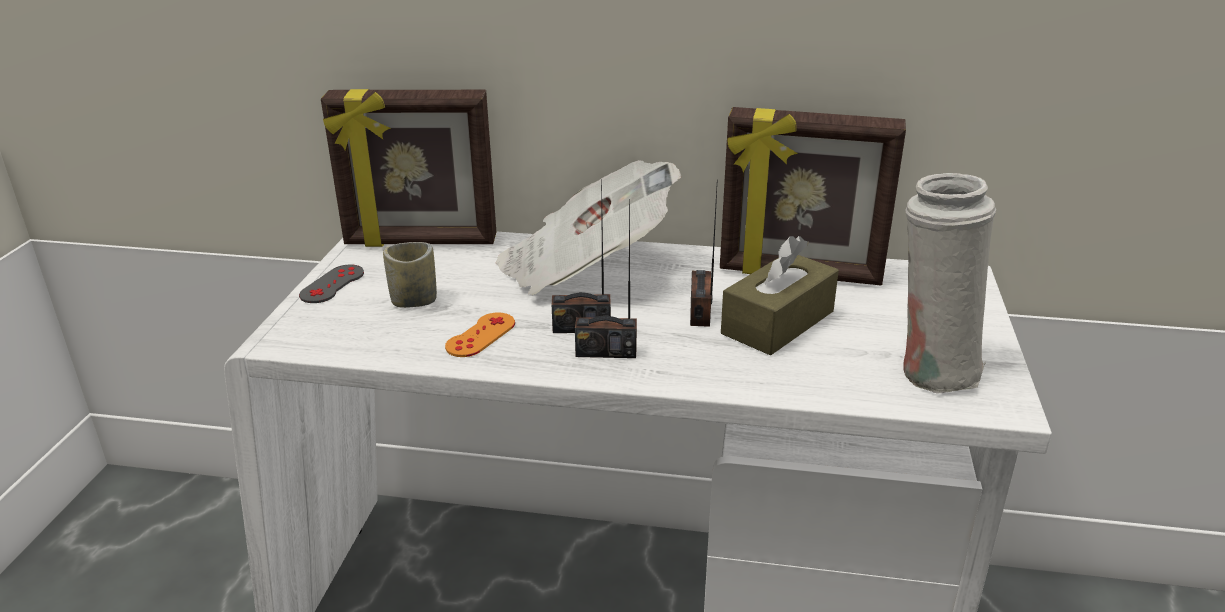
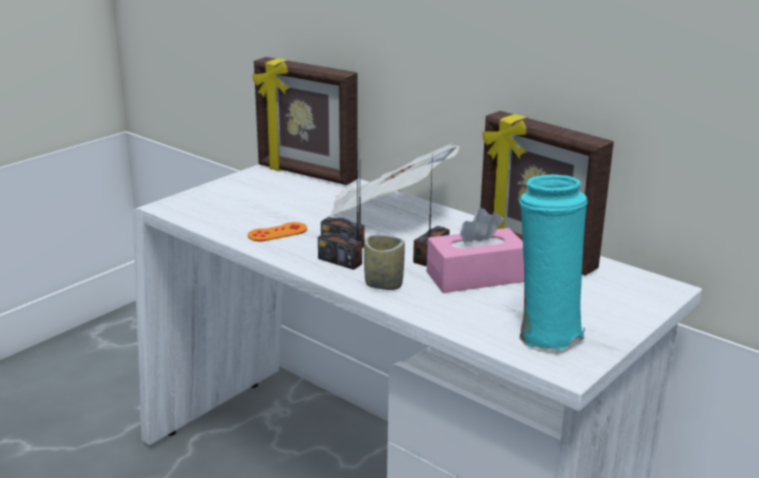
camera: 30 degrees right, 5 degrees down
(332, 284) = (228, 184): grey game controller -> none
(414, 301) = (262, 204): cup -> cup (383, 284)
(777, 322) = (475, 277): brown tissue box -> pink tissue box
(931, 370) = (545, 333): white vase -> turquoise vase

